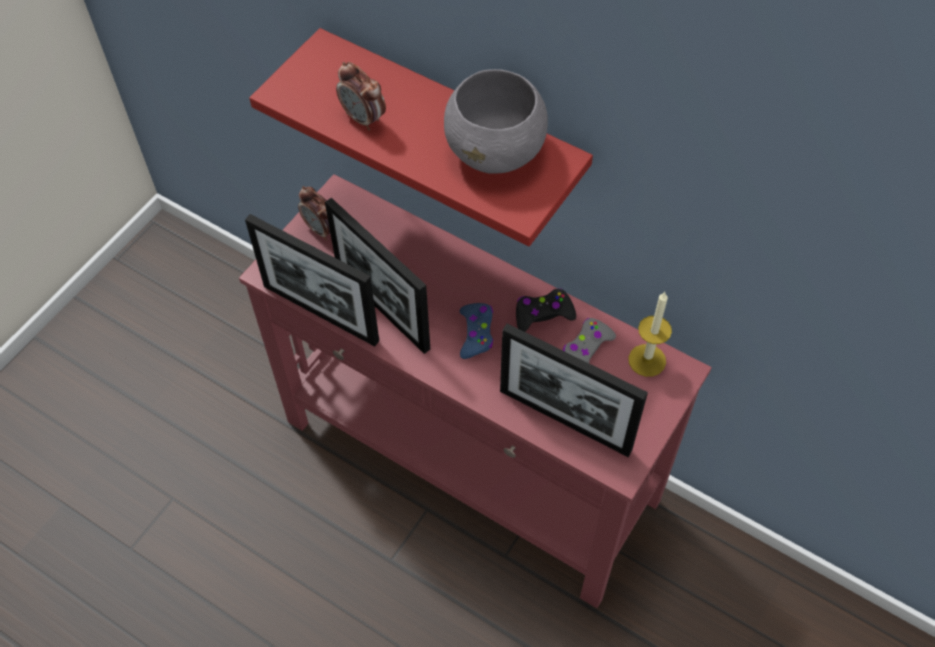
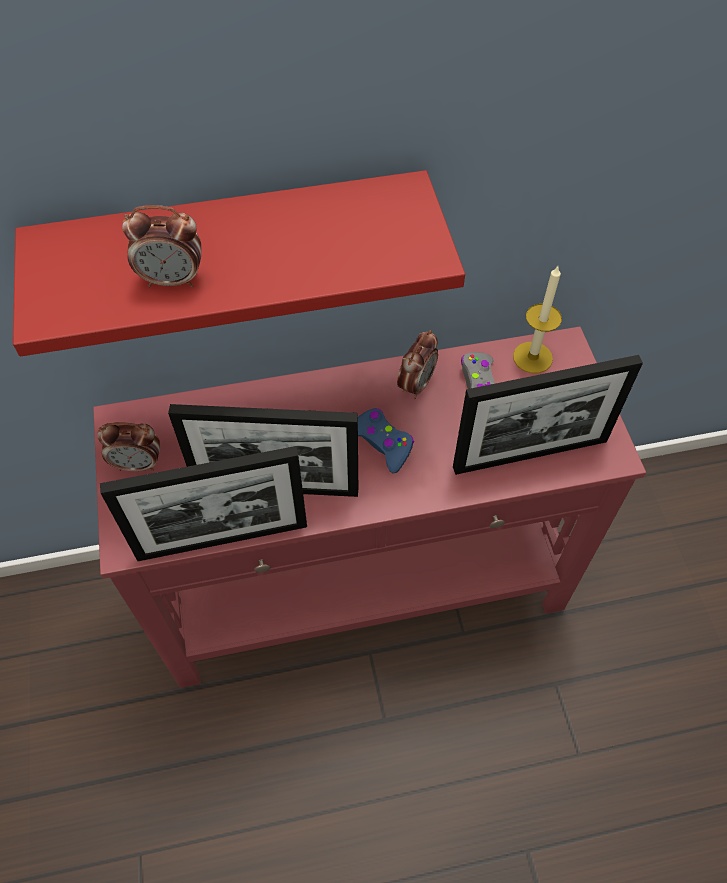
camera: 45 degrees left, 0 degrees up
(496, 150) = (340, 221): grey bowl -> none
(543, 314) = (416, 384): black game controller -> alarm clock

